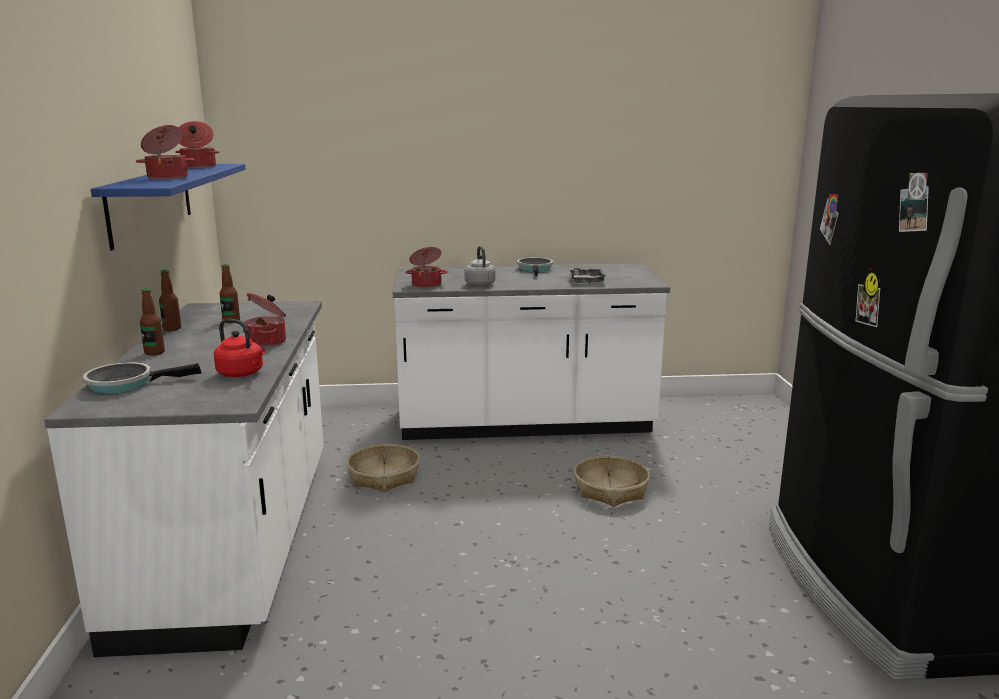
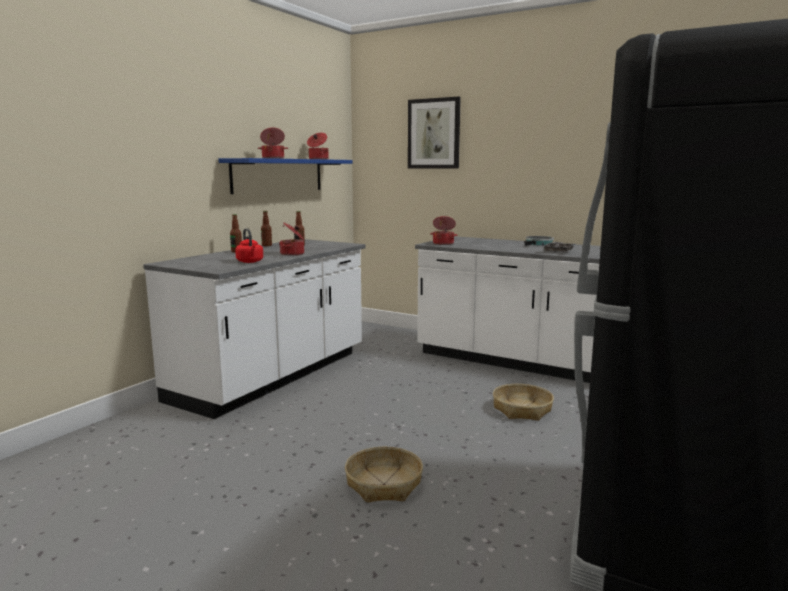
camera: 35 degrees right, 5 degrees down
(126, 384) = (197, 259): frying pan -> none
(358, 118) = (434, 134): none -> picture
(384, 476) = (386, 367): basket -> basket (383, 484)
(479, 284) = (478, 246): grey kettle -> none

